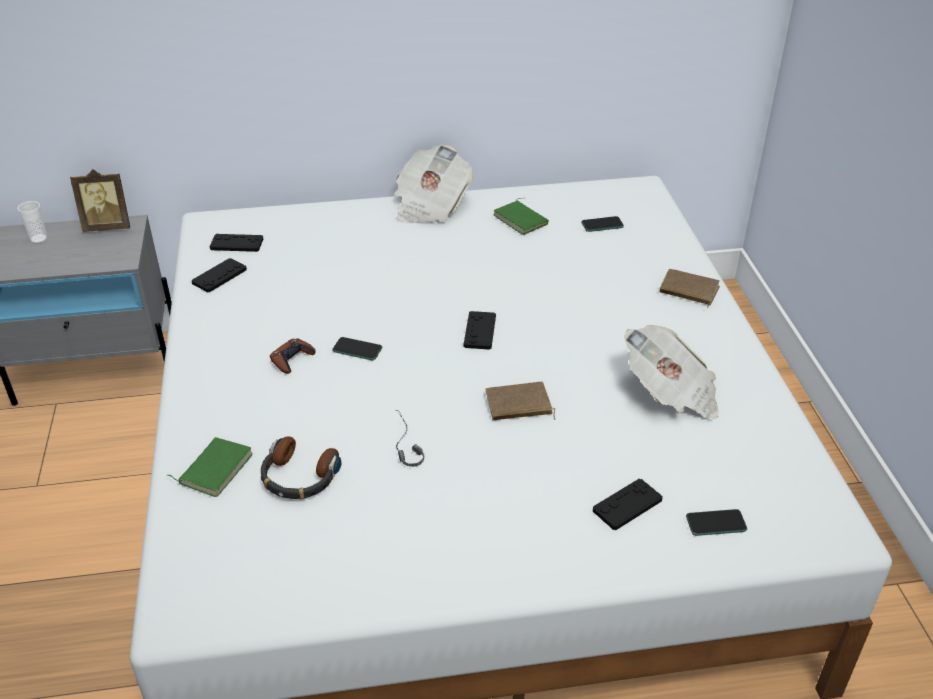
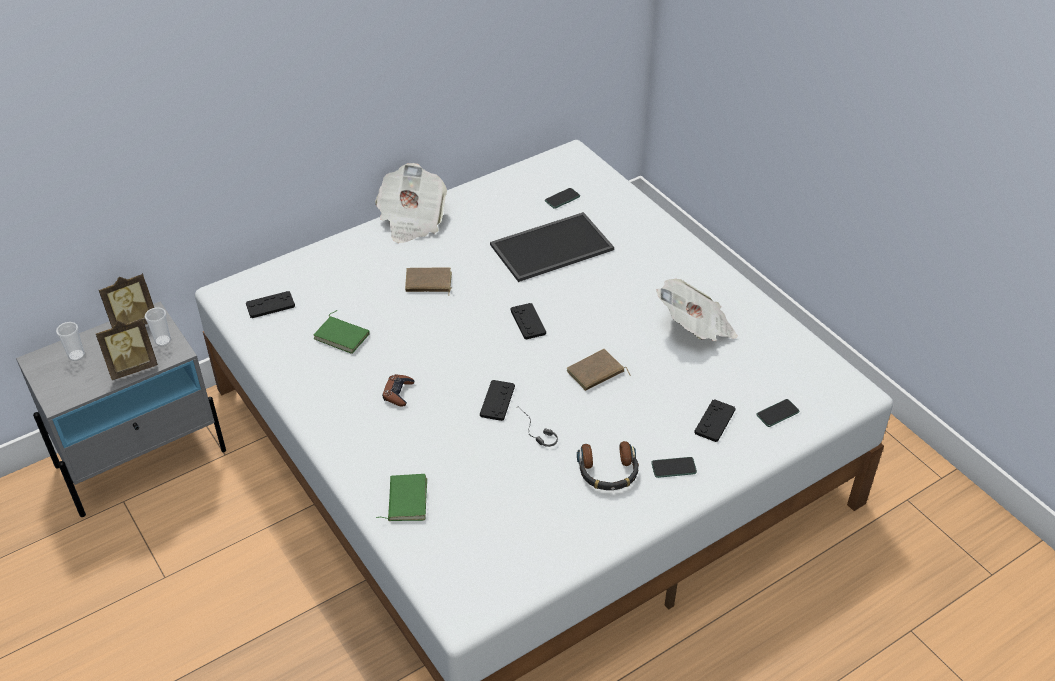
camera: 25 degrees left, 5 degrees up
(75, 262) = (132, 367): none -> picture frame
(120, 248) = (163, 341): none -> cup
(219, 276) = (279, 340): black game controller -> black game controller (497, 401)
(298, 477) = (474, 483): headphones -> headphones (608, 472)
(357, 349) = (444, 368): phone -> phone (673, 468)
(522, 220) = (496, 212): green book -> green book (343, 336)
(559, 265) = (552, 246): none -> tray
(688, 291) = (660, 239): brown book -> brown book (428, 283)

